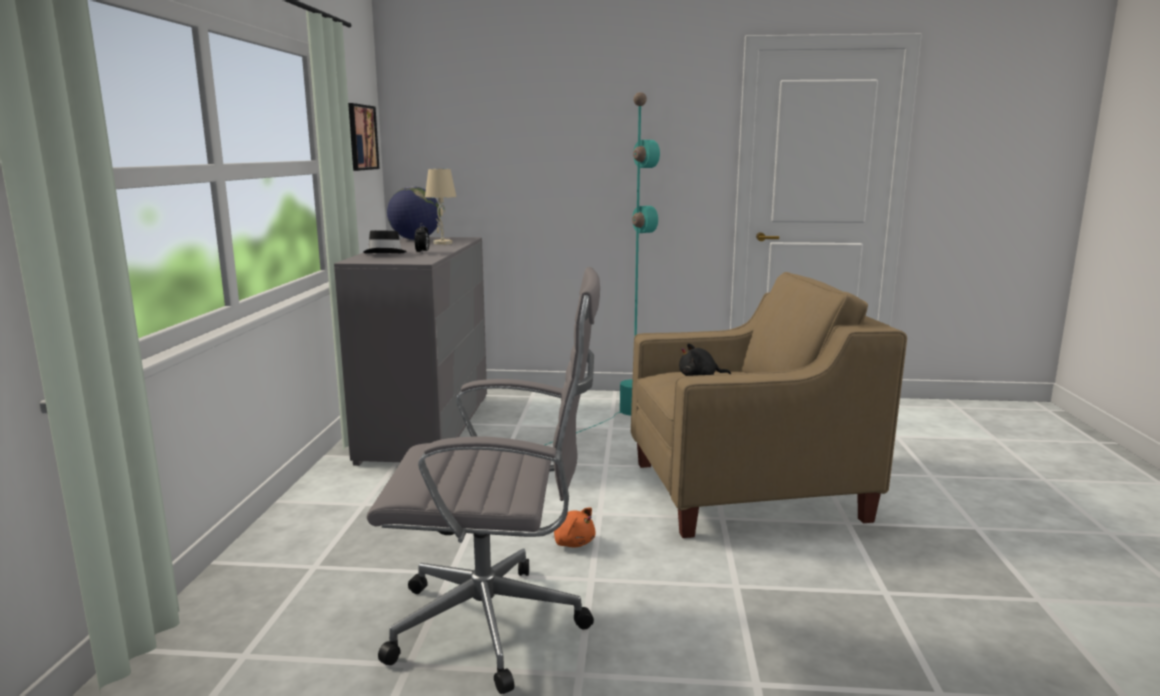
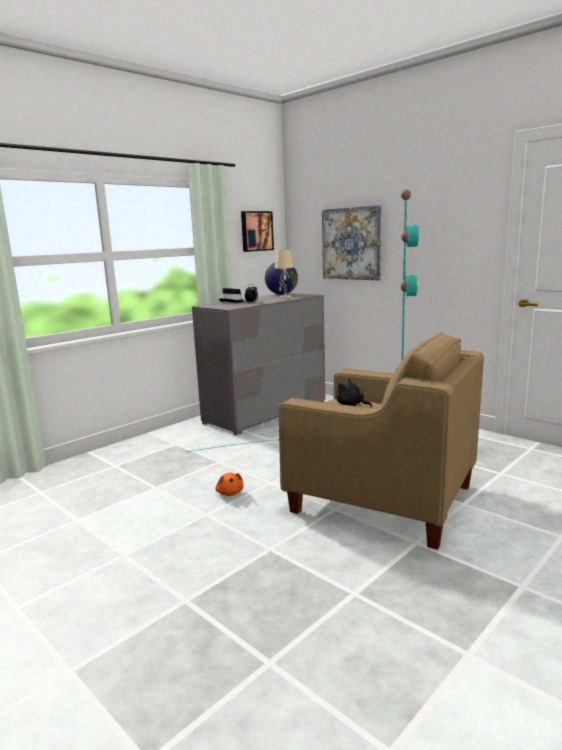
camera: 40 degrees right, 0 degrees up
(496, 625) = (132, 518): grey office chair -> none
(512, 162) = (351, 243): none -> picture

